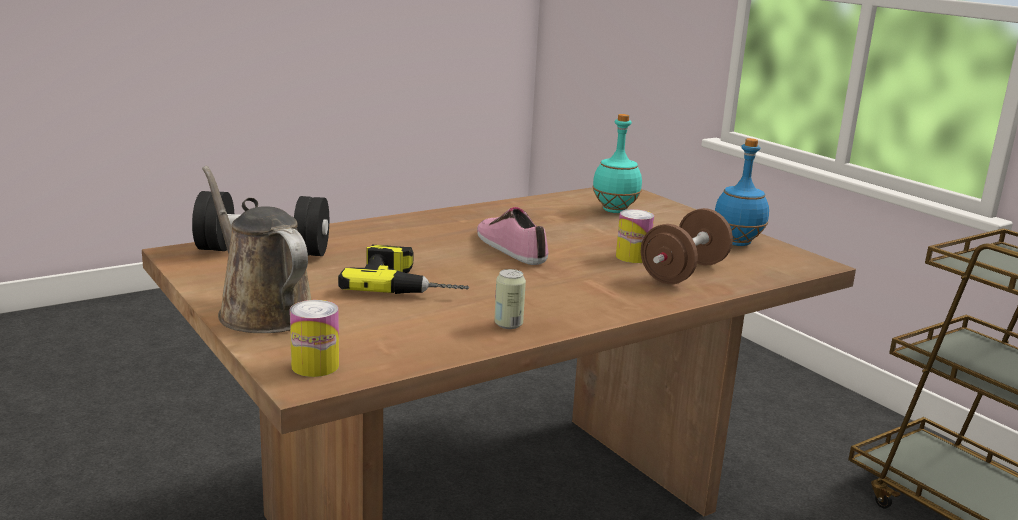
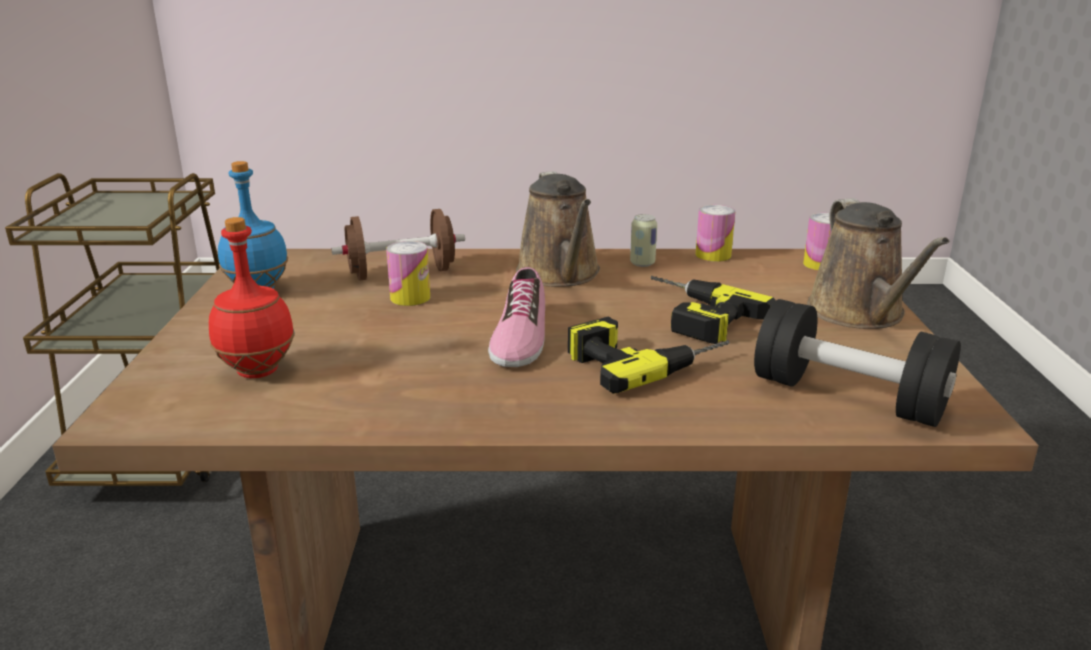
camera: 145 degrees left, 5 degrees up
(413, 249) = (643, 359): none -> power drill
(448, 352) = (713, 255): none -> can
(562, 297) = (560, 275): none -> brown watering can
(614, 210) = (257, 372): turquoise bottle -> red bottle

